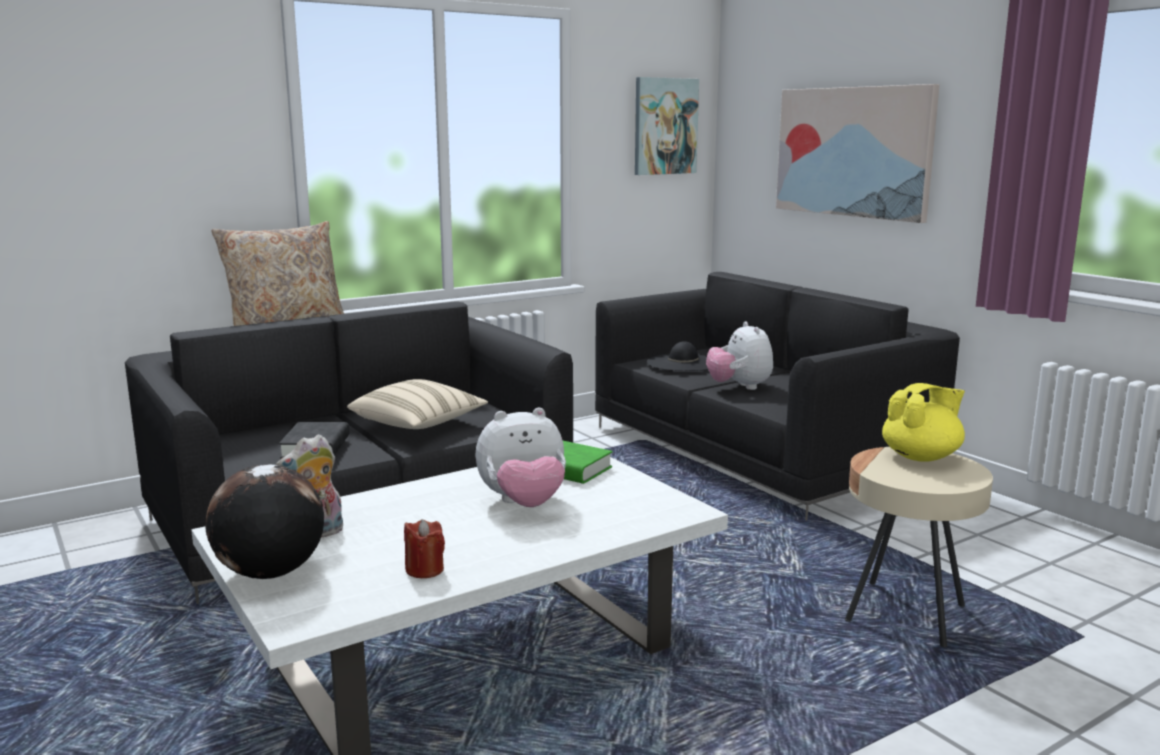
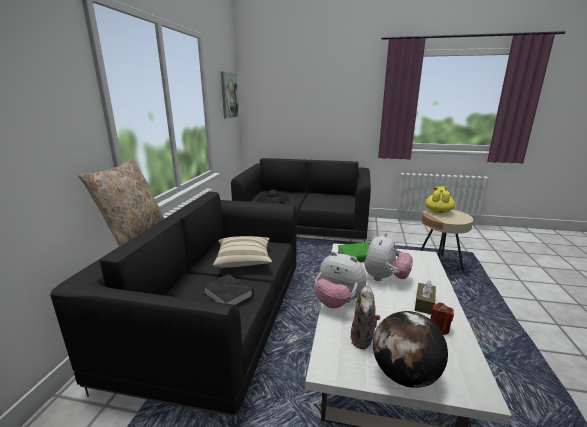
camera: 45 degrees left, 5 degrees up
(486, 546) = (424, 304): none -> brown tissue box
(739, 387) = (311, 203): plush toy -> plush toy (338, 302)
(853, 152) = (315, 105): picture -> none

